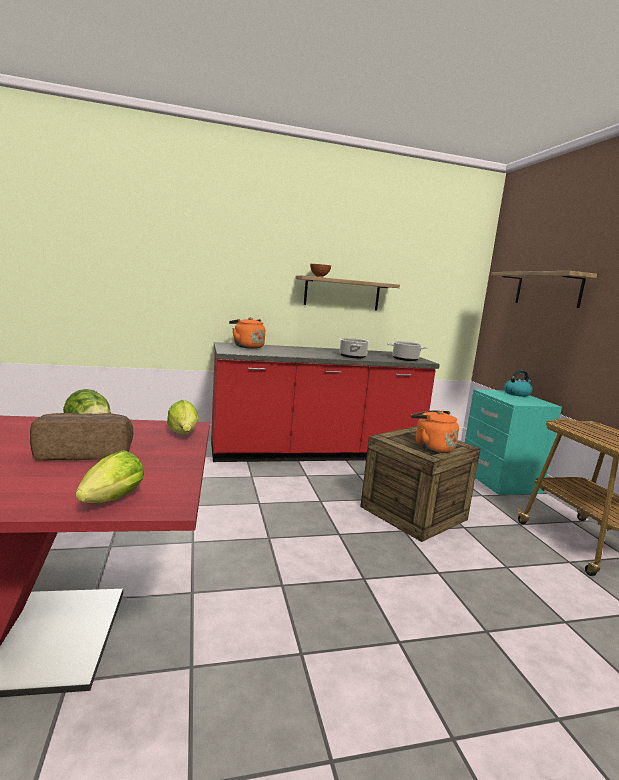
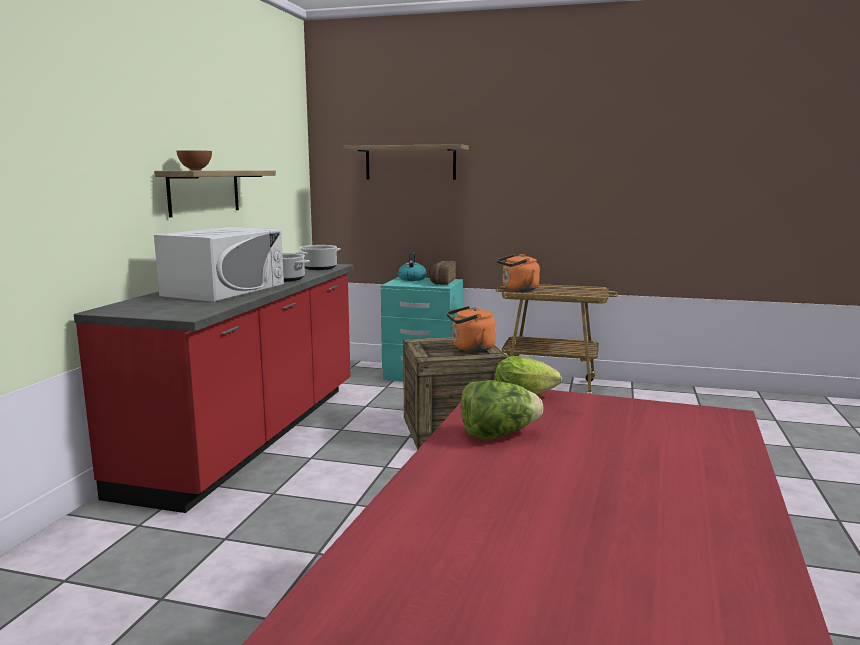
camera: 60 degrees left, 0 degrees up
(85, 453) = (586, 439): bread -> bread (441, 282)
(109, 502) = (724, 434): lettuce -> none
(247, 346) = (153, 304): orange kettle -> orange kettle (518, 289)
(301, 351) = (224, 290): none -> white microwave

